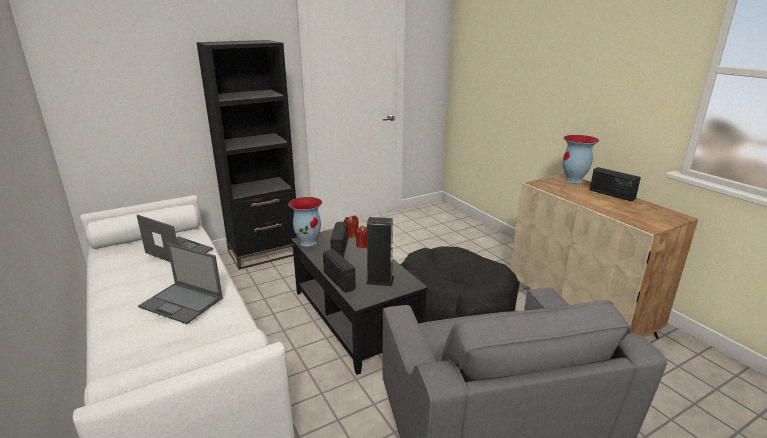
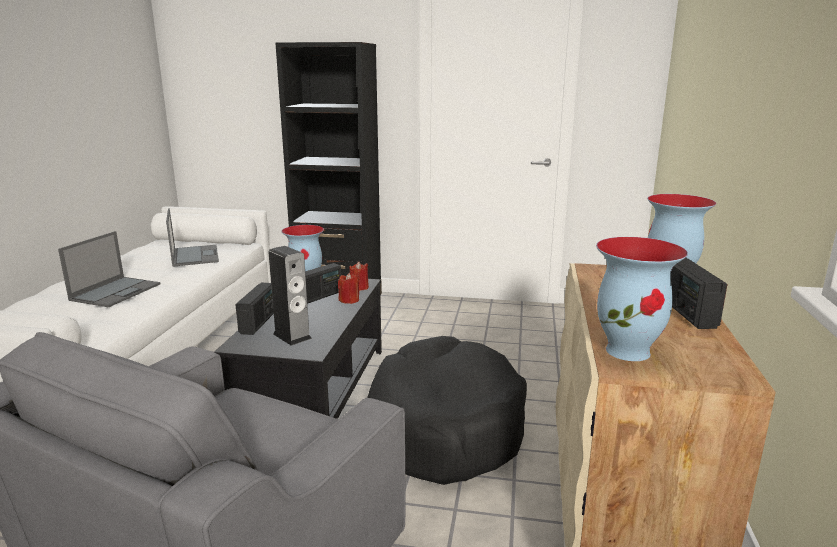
camera: 40 degrees right, 5 degrees down
(182, 303) = (116, 292): laptop -> laptop turned 135 degrees counterclockwise
(637, 219) = (629, 351): none -> vase

